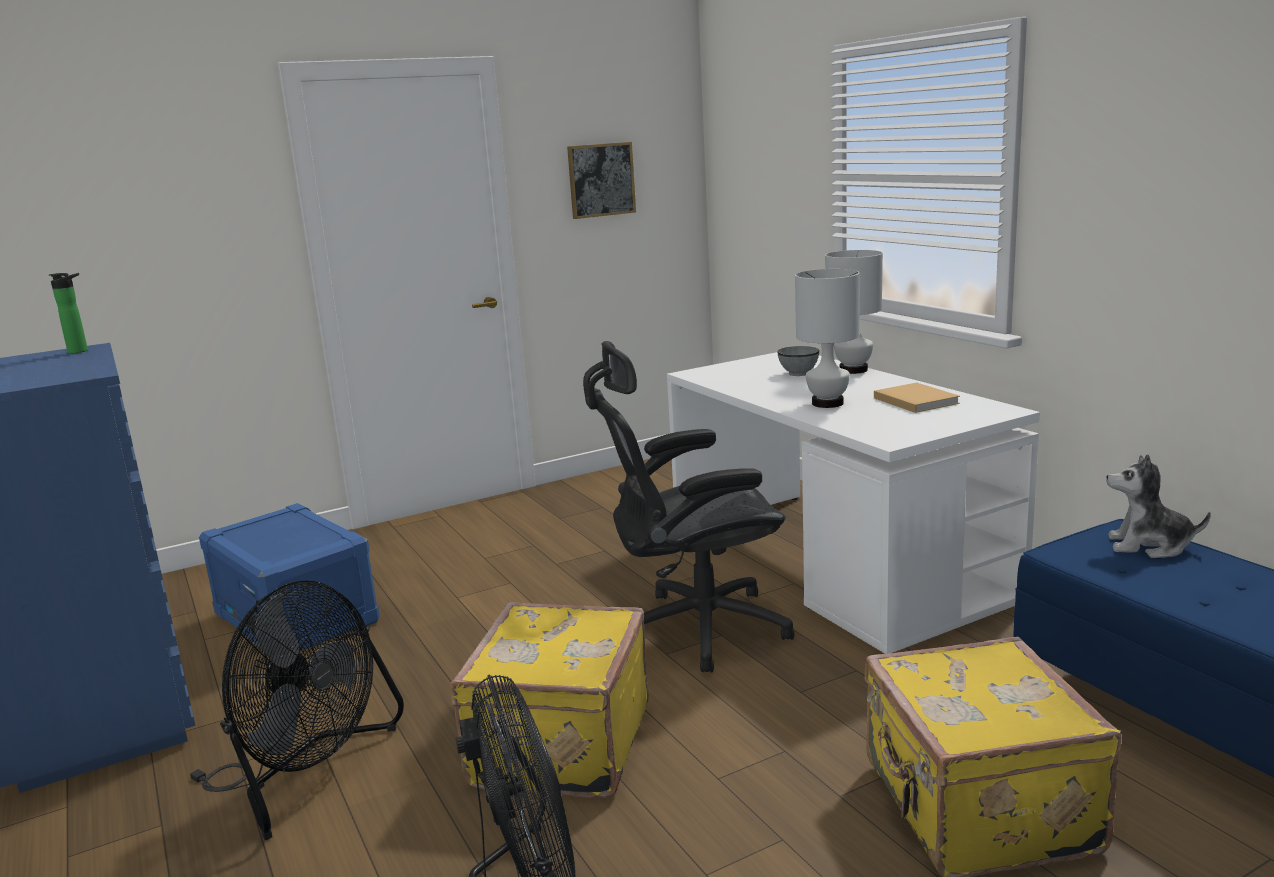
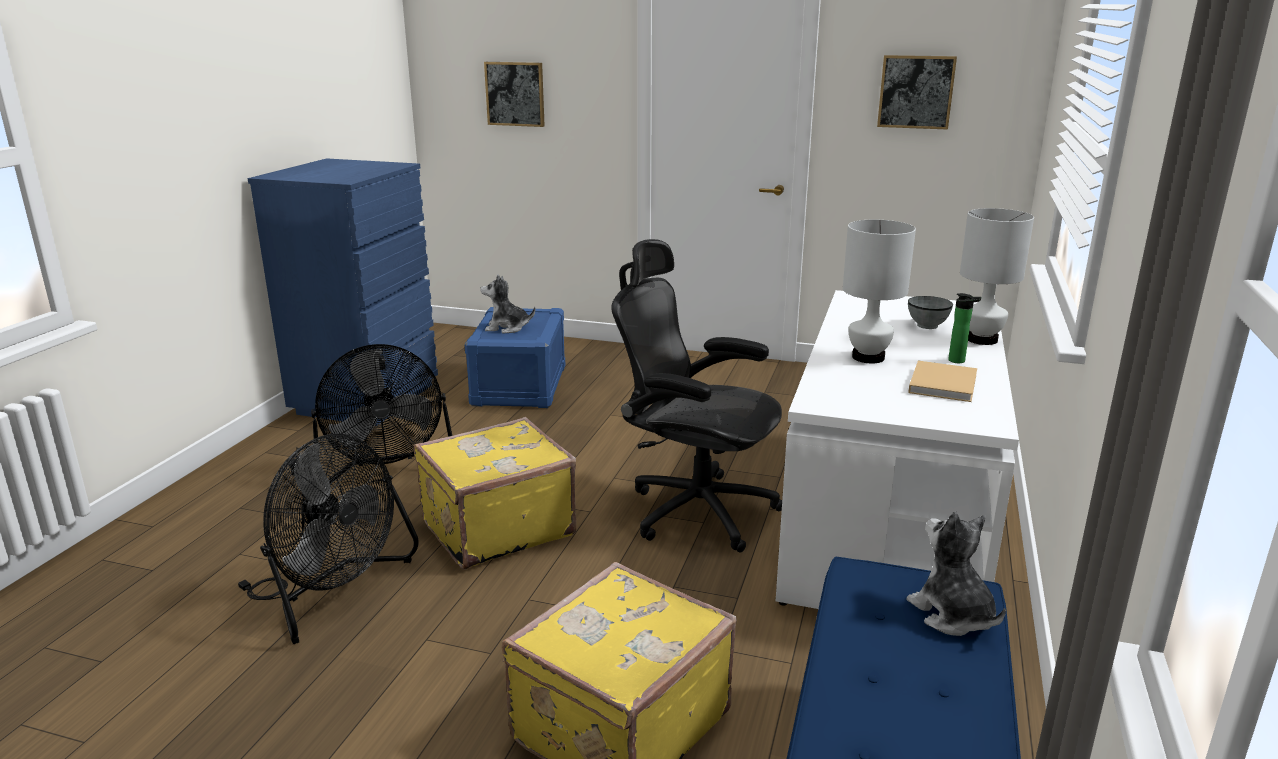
camera: 45 degrees right, 5 degrees up
(81, 351) = (393, 165): bottle -> bottle (959, 361)
(118, 241) = (515, 94): none -> picture
(276, 542) = (507, 328): none -> plush toy

